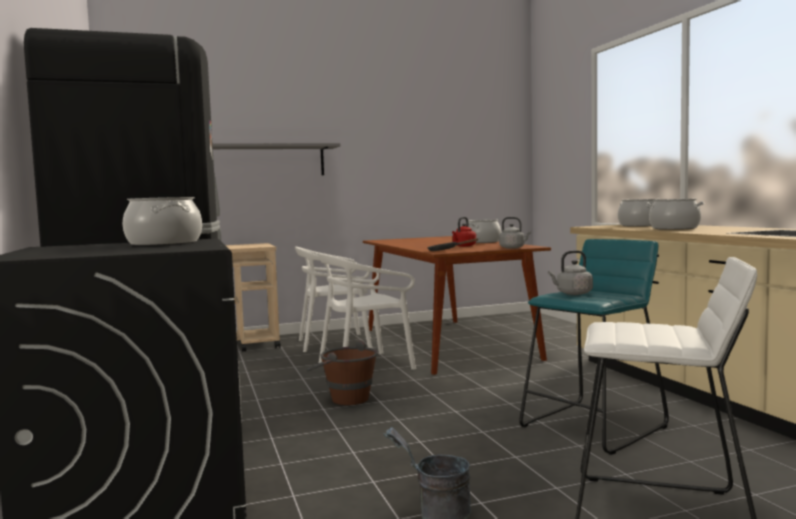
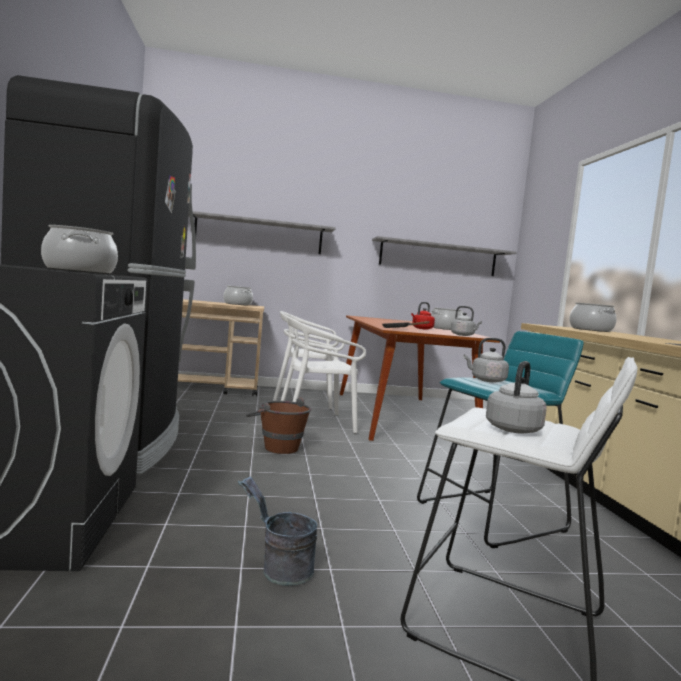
camera: 10 degrees right, 0 degrees up
(452, 163) = (438, 258): none -> grey shelf
(650, 336) = (514, 429): none -> grey kettle
(674, 228) = (619, 334): cooking pot -> cooking pot (237, 304)

